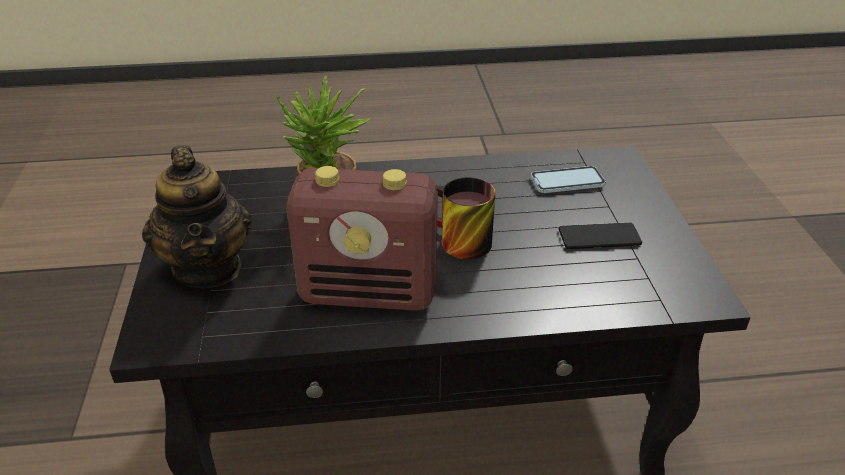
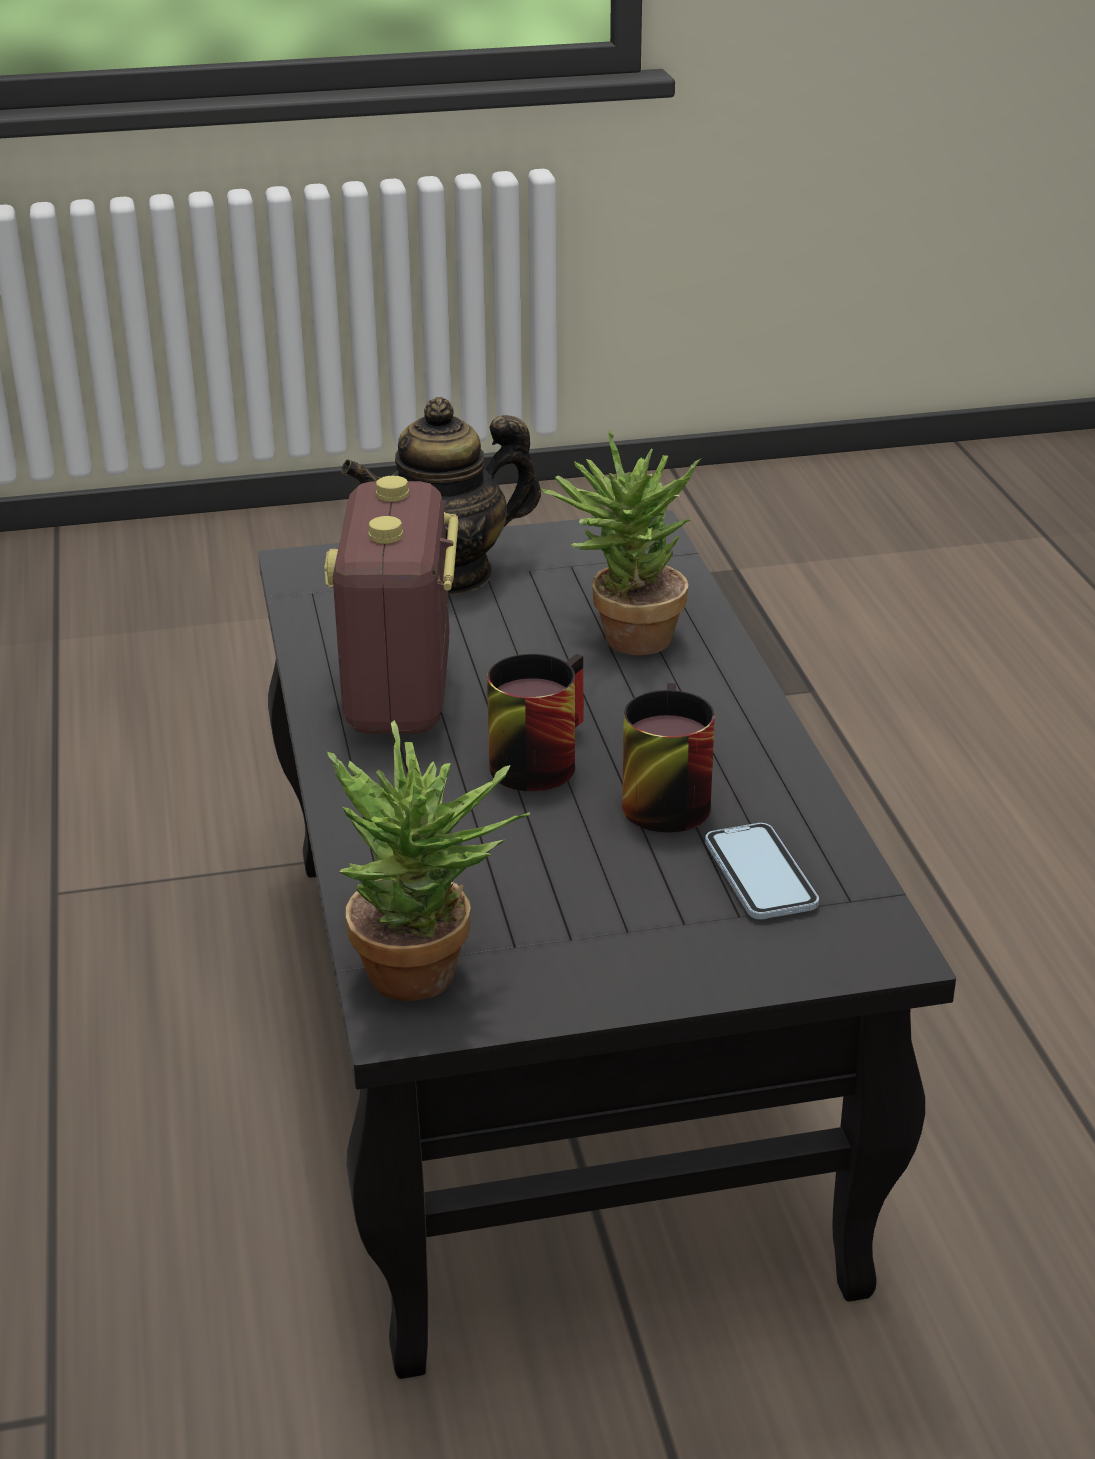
camera: 85 degrees right, 5 degrees down
(499, 204) = (658, 797): none -> mug
(599, 237) = (573, 905): phone -> none
(672, 287) = (430, 978): none -> potted plant

